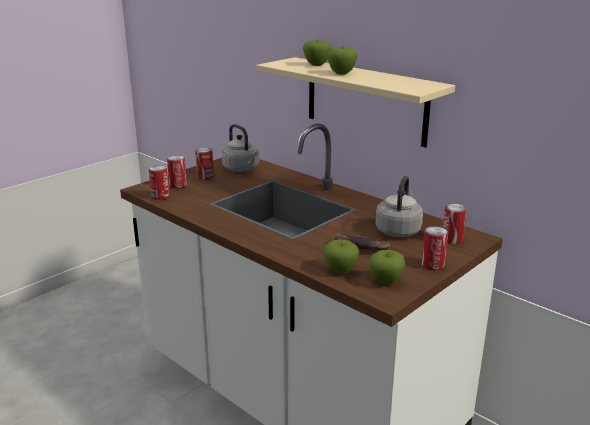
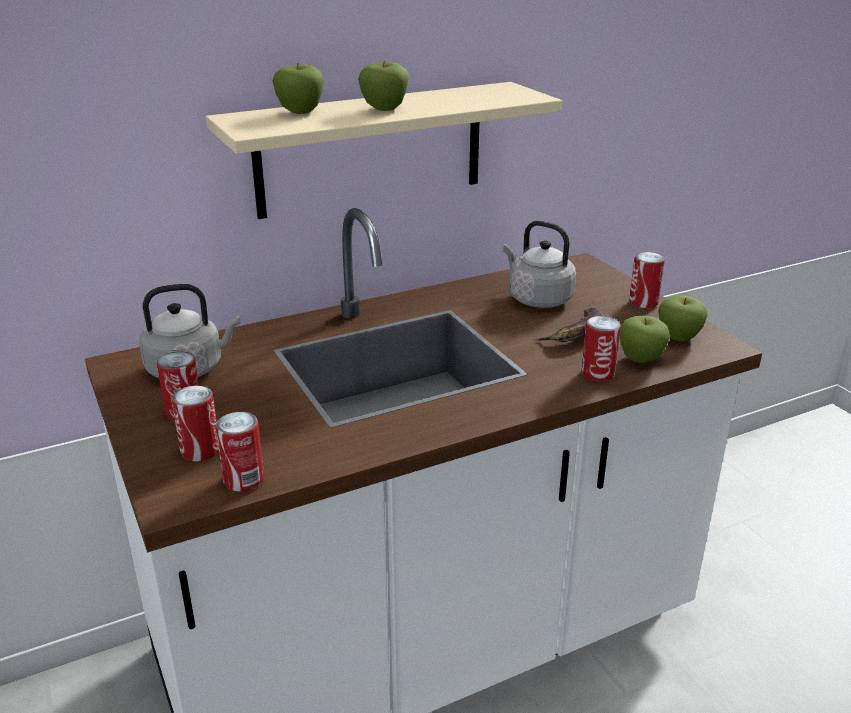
camera: 70 degrees left, 5 degrees up
(452, 239) = (580, 276): can -> can (597, 373)

